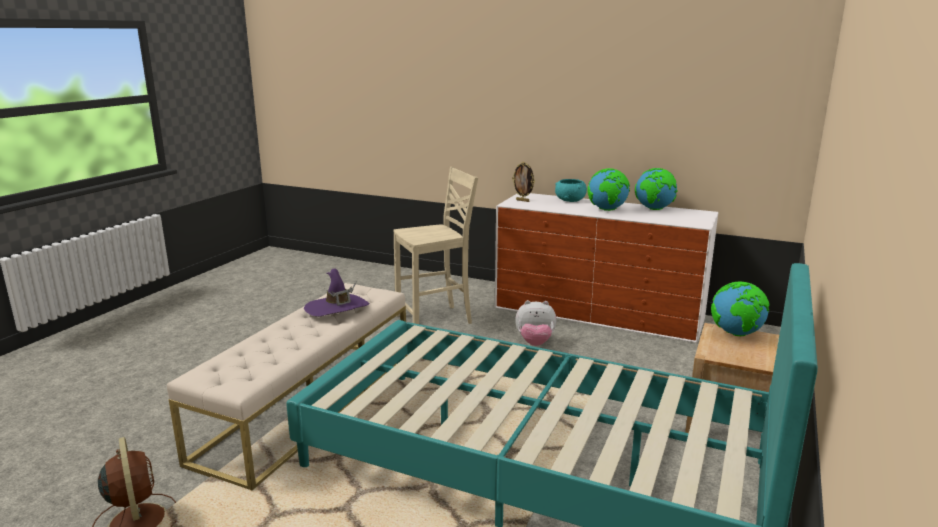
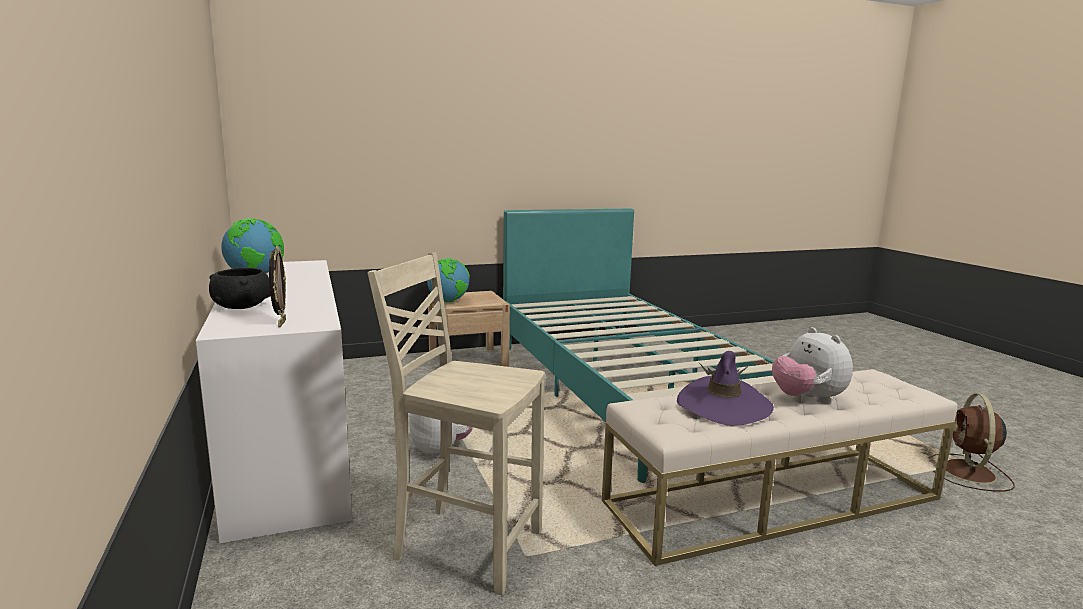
camera: 135 degrees left, 5 degrees down
(288, 336) = (807, 399): none -> plush toy
(570, 200) = (241, 306): turquoise bowl -> black bowl
(607, 210) = (287, 287): globe -> none

